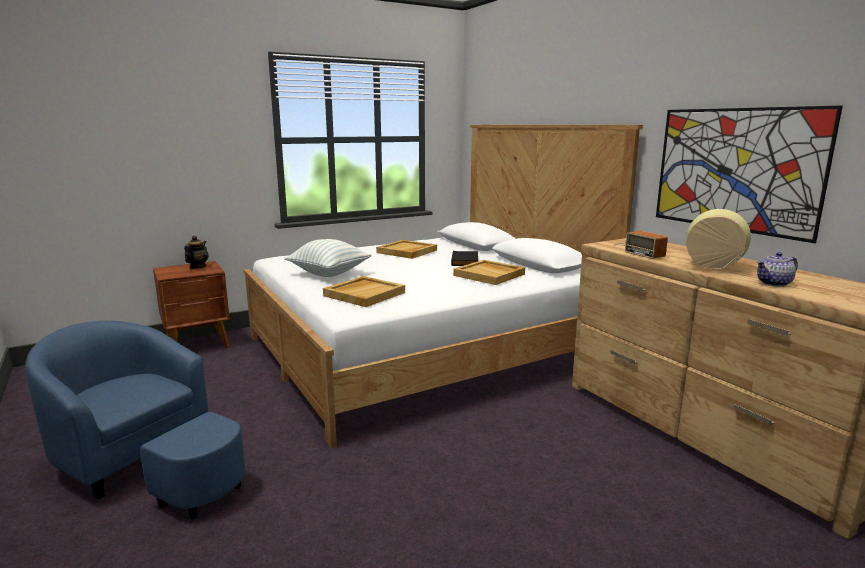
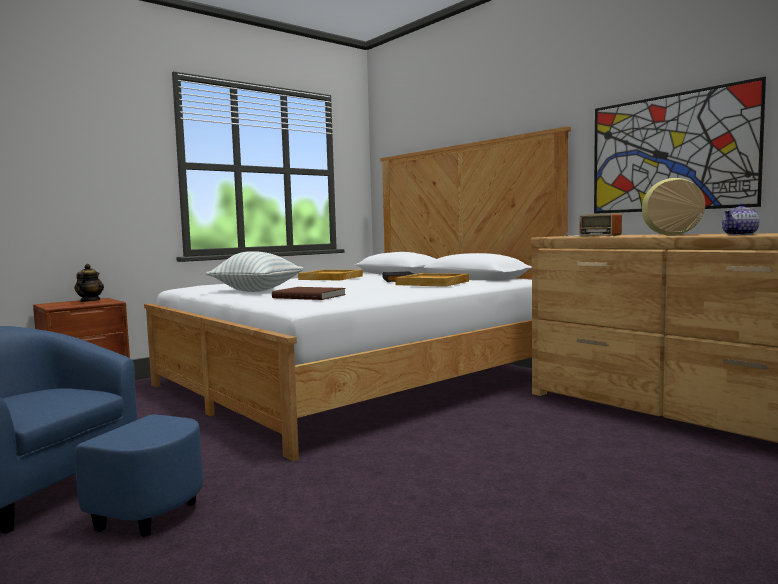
camera: 10 degrees left, 10 degrees down
(364, 294) = (310, 296): beige tray -> brown book

